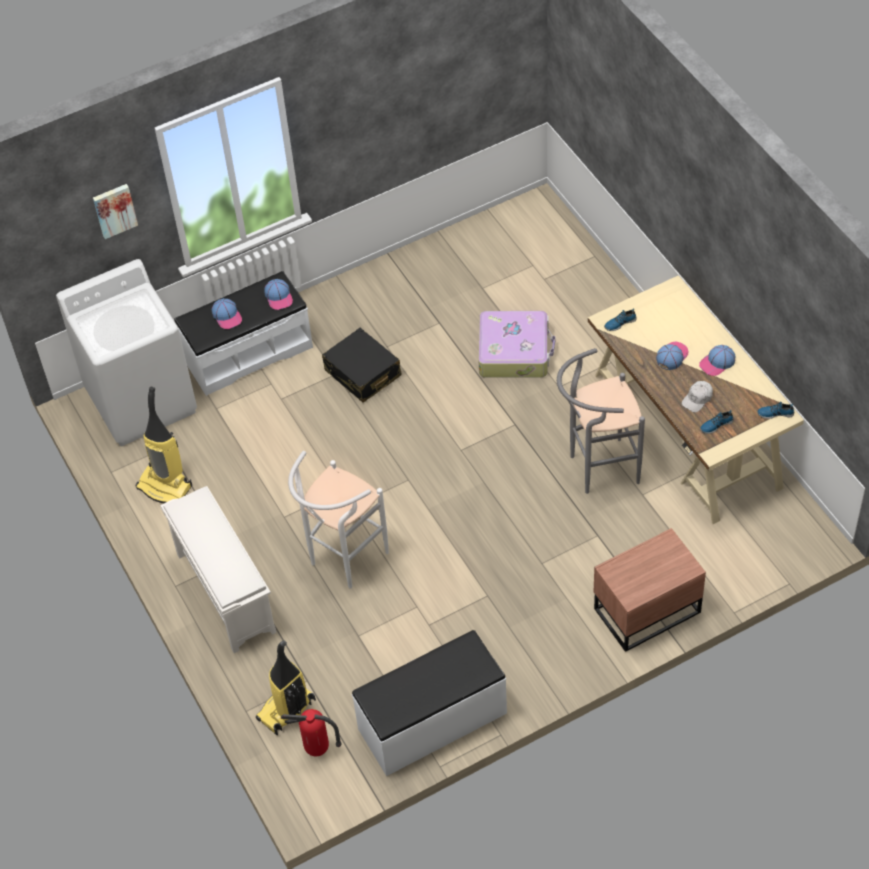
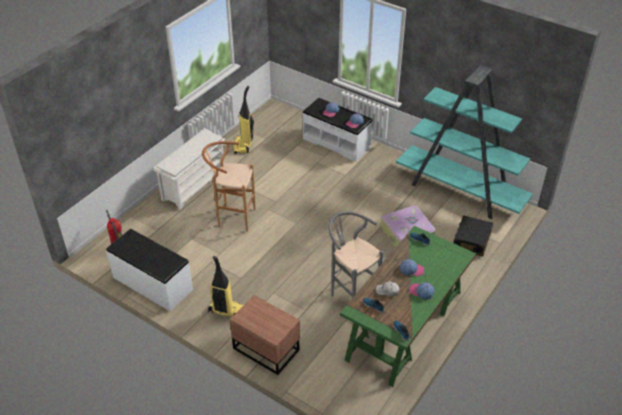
camera: 60 degrees right, 10 degrees down
(114, 210) = (314, 18): picture -> none
(142, 400) = (287, 121): white washing machine -> none
(286, 711) = (136, 229): vacuum cleaner -> vacuum cleaner (225, 310)
(343, 562) = (232, 218): white stool -> brown stool
(363, 373) = (352, 184): black suitcase -> black suitcase (471, 241)
(464, 250) = (460, 191): none -> turquoise bookcase
(688, 430) = (405, 326): beige desk -> green desk

